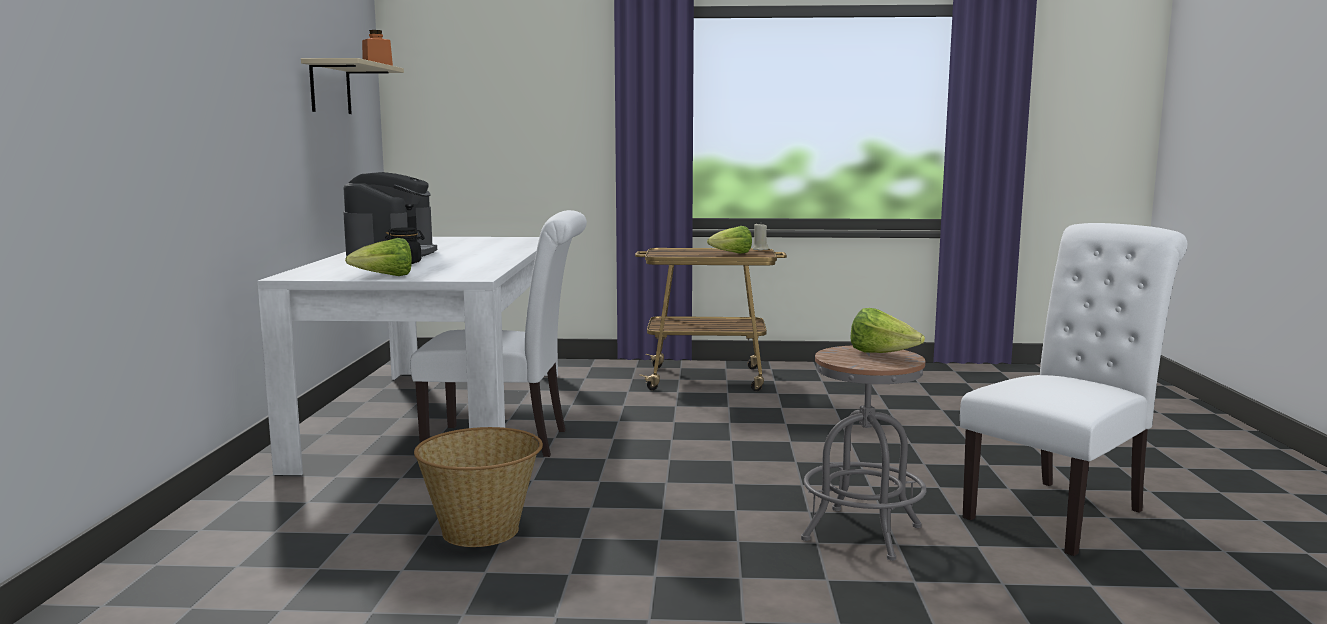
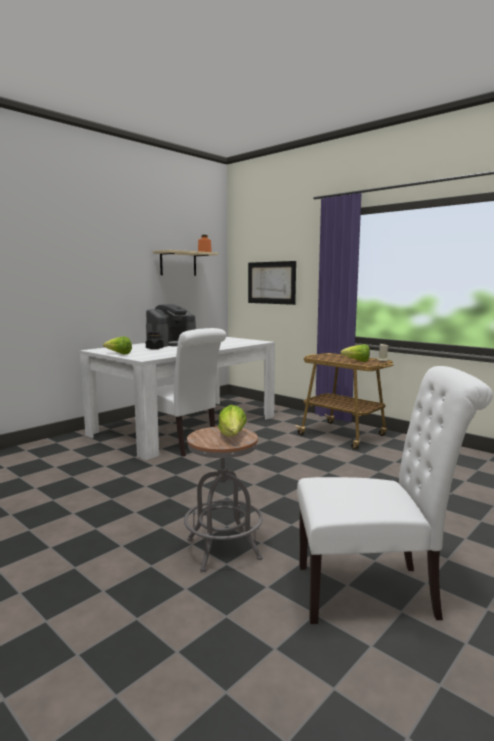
camera: 40 degrees right, 0 degrees up
(482, 530) = (90, 481): basket -> none
(498, 129) = (271, 282): none -> picture

